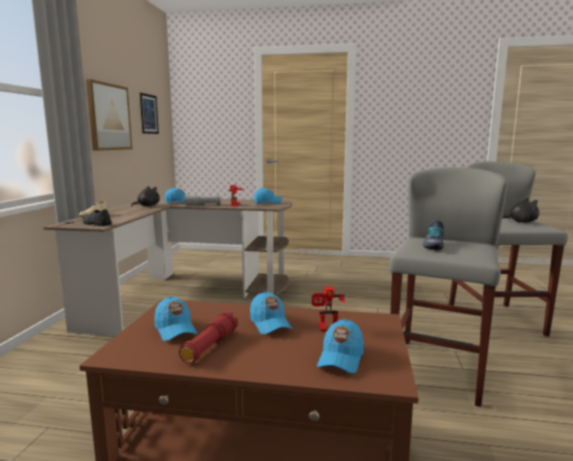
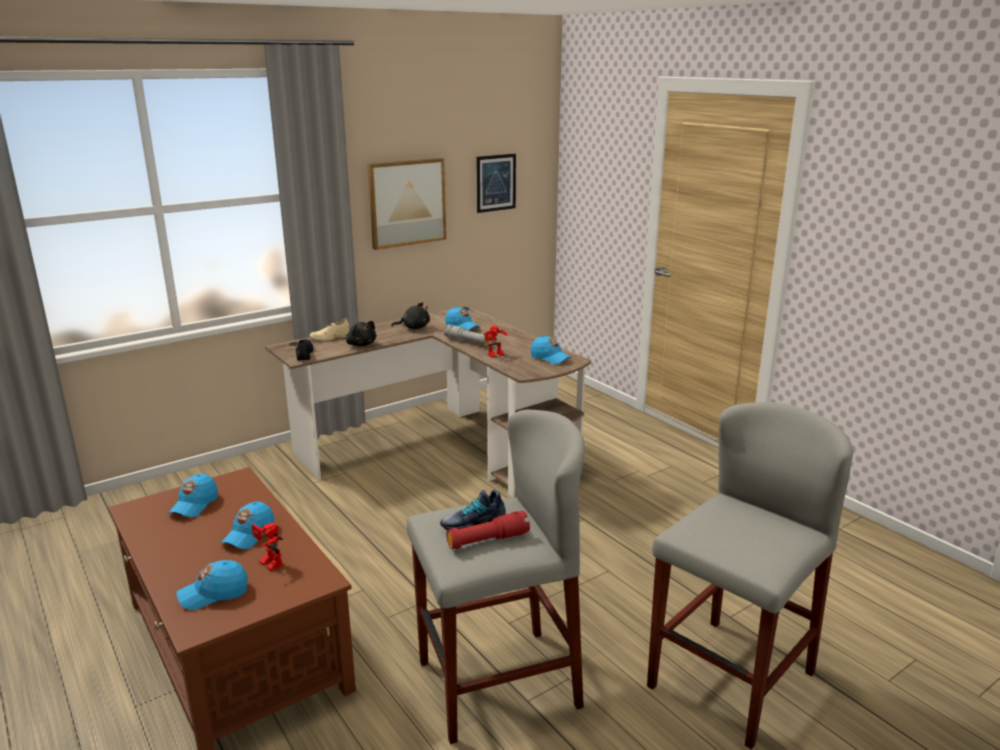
camera: 45 degrees right, 10 degrees up
(210, 346) = (179, 533): red flashlight -> red flashlight (488, 540)
(520, 222) = (756, 539): black plush toy -> black plush toy (361, 344)

